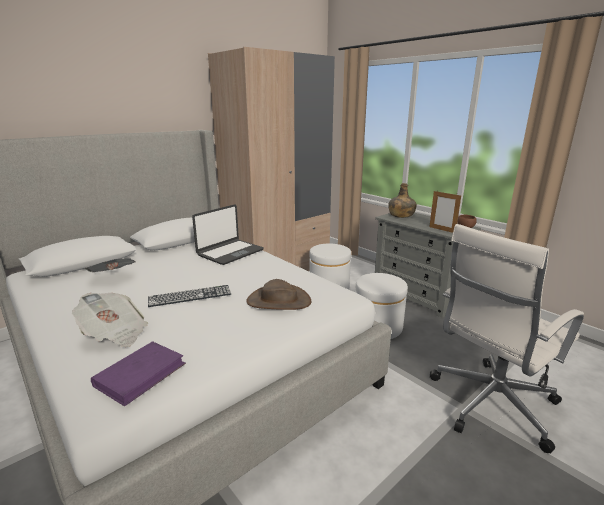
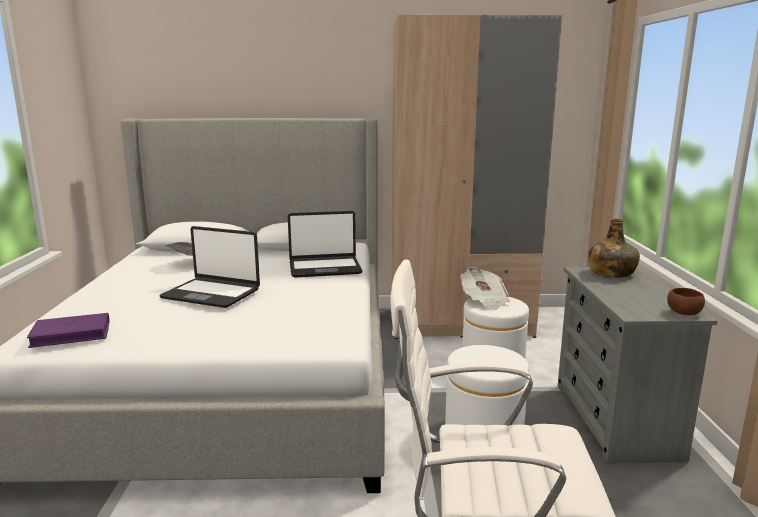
camera: 40 degrees right, 5 degrees down
(114, 333) = (112, 302): newspaper -> newspaper (484, 301)
(190, 296) = (211, 294): keyboard -> laptop
(278, 301) = (268, 322): brown hat -> none
(442, 230) = (629, 305): picture frame -> none

